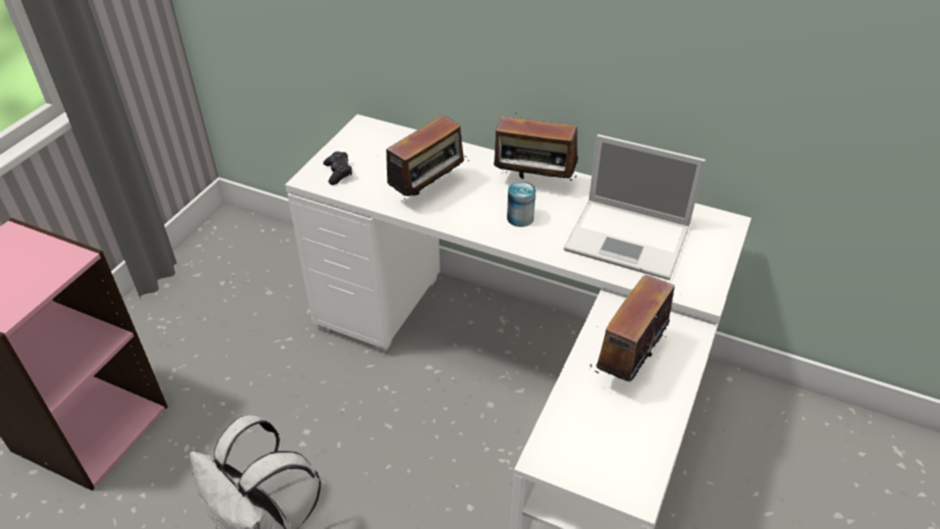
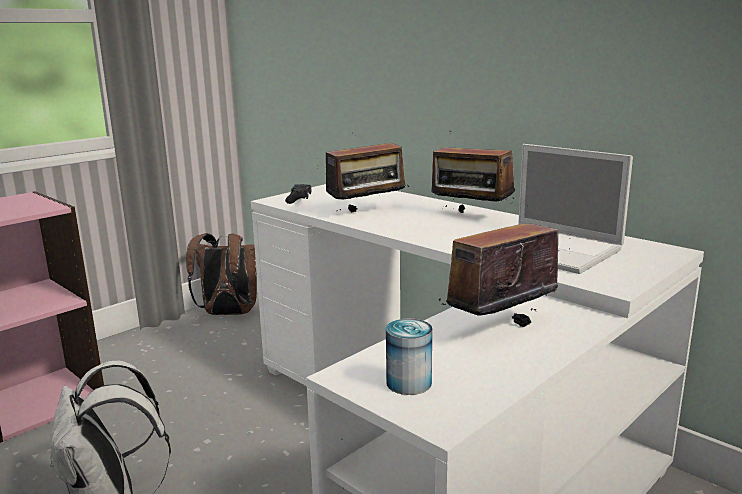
camera: 20 degrees right, 25 degrees down
(224, 250) = (228, 314): none -> brown backpack
(520, 218) = (442, 230): can -> can (409, 383)

